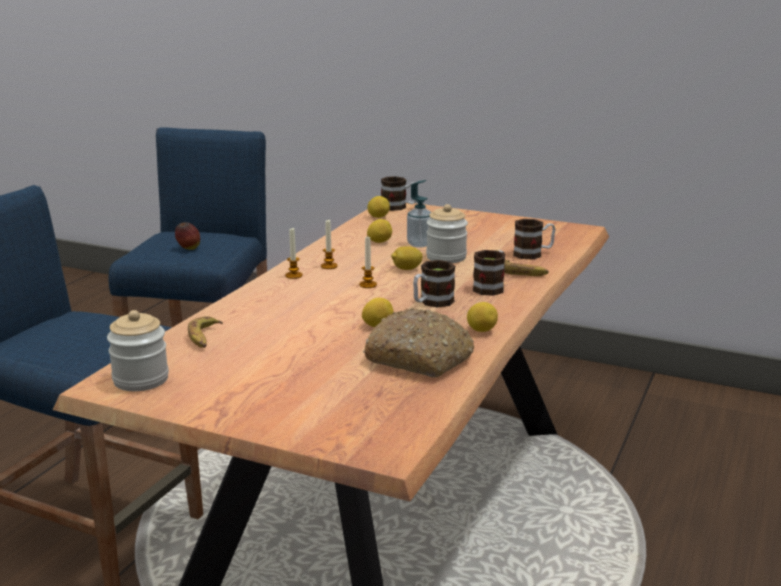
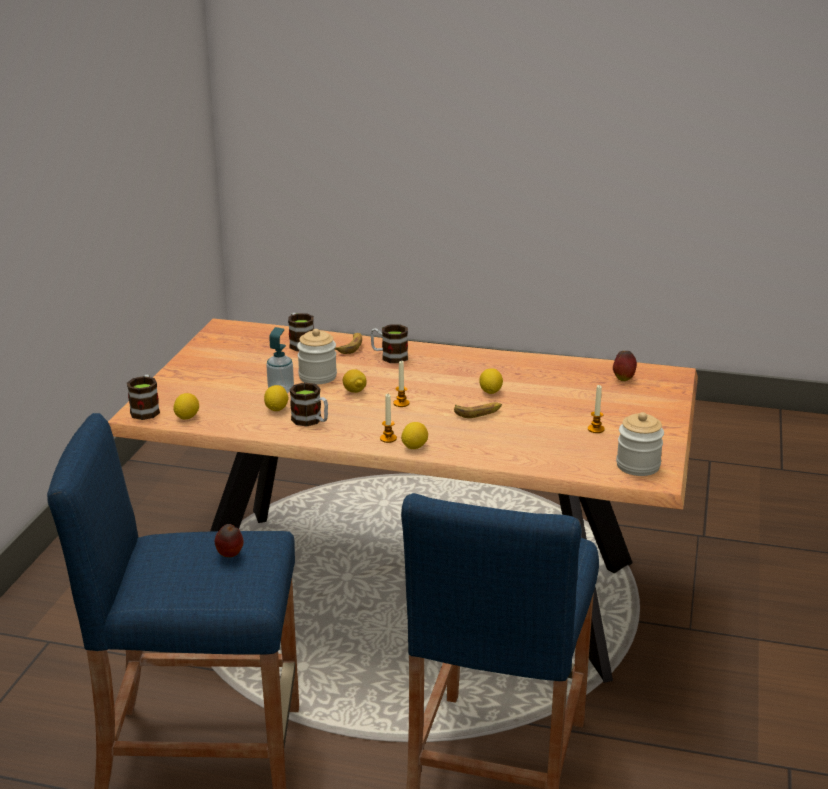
camera: 100 degrees left, 5 degrees up
(204, 338) = (549, 455): banana -> banana (478, 412)
(329, 266) = (357, 425): candle -> candle (596, 429)
(382, 410) = (623, 379): none -> apple
(420, 358) = (540, 373): bread -> none
(432, 303) = (433, 376): mug -> mug (311, 421)
(481, 330) = (481, 357): lemon -> lemon (414, 447)

